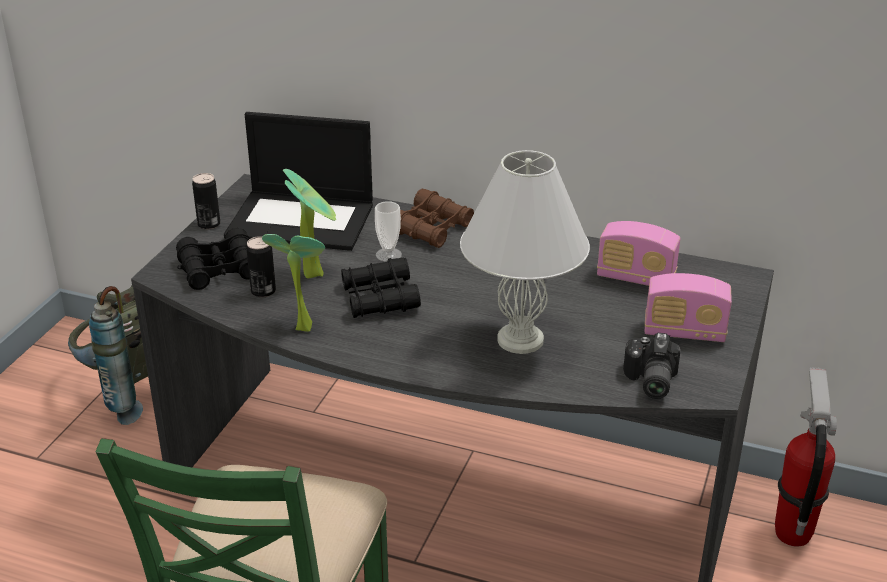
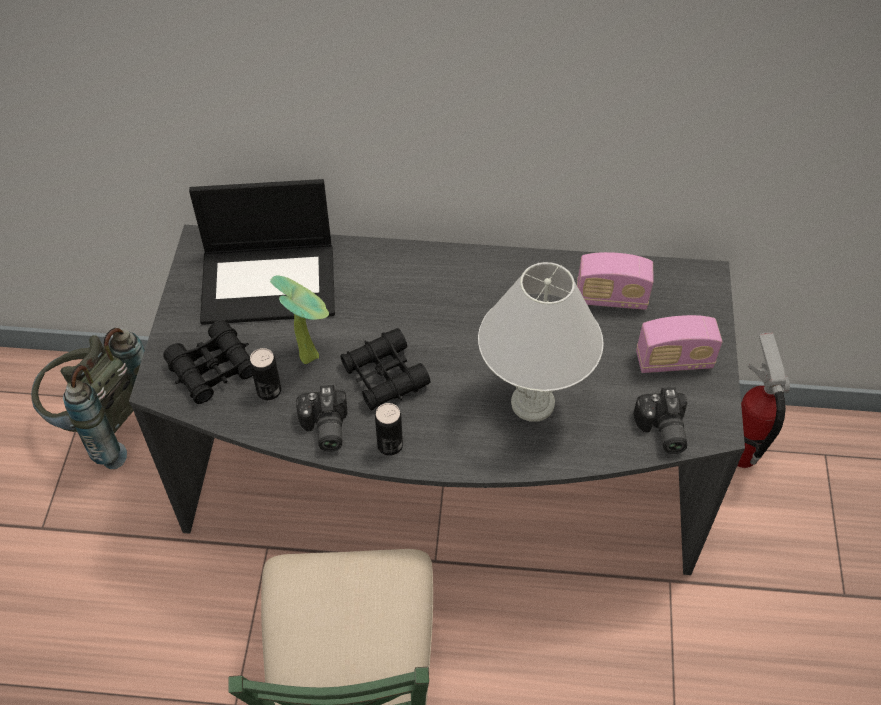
camera: 15 degrees left, 20 degrees up
(209, 224) = (177, 307): can -> can (390, 445)
(301, 325) = (323, 429): potted plant -> camera
(388, 255) = (372, 314): cup -> none
(431, 228) = (399, 268): brown binoculars -> none

